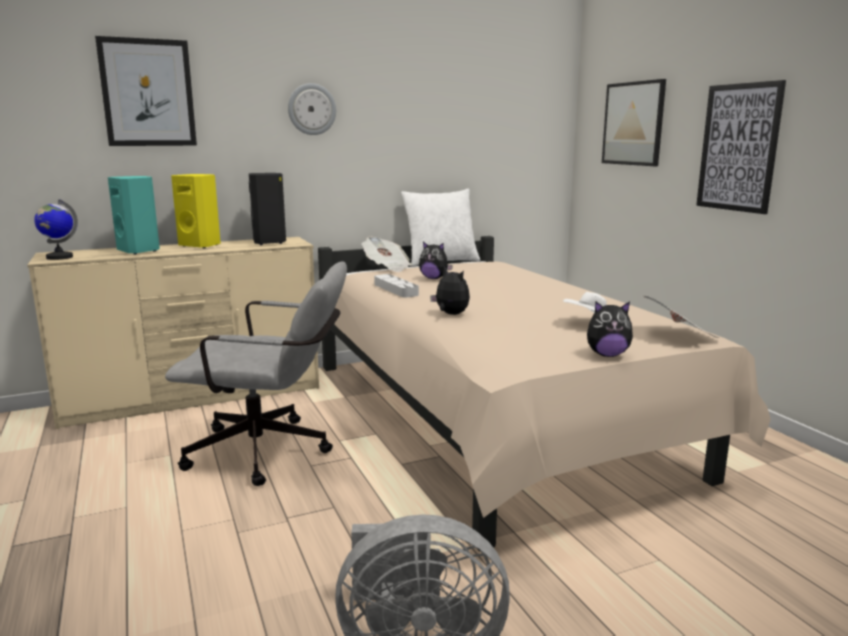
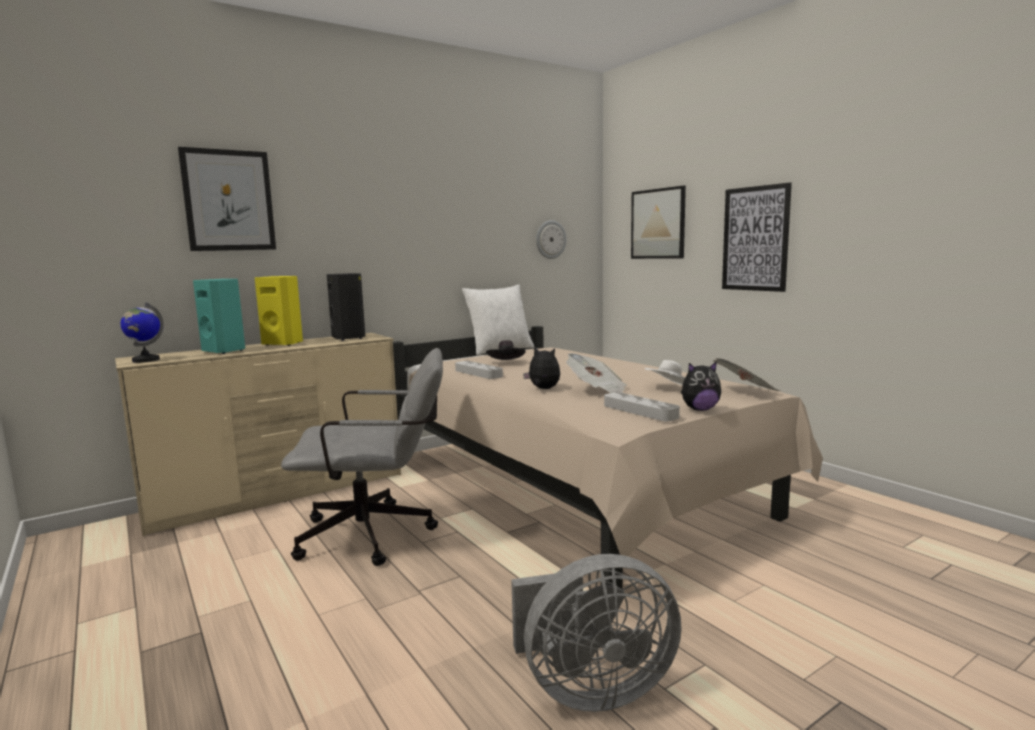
camera: 10 degrees left, 5 degrees down
(312, 109) = (381, 215): wall clock -> wall clock (550, 239)
(387, 267) = (456, 357): newspaper -> newspaper (597, 391)
(434, 278) = (506, 363): plush toy -> black hat
(536, 351) = (640, 411): none -> grey tray

